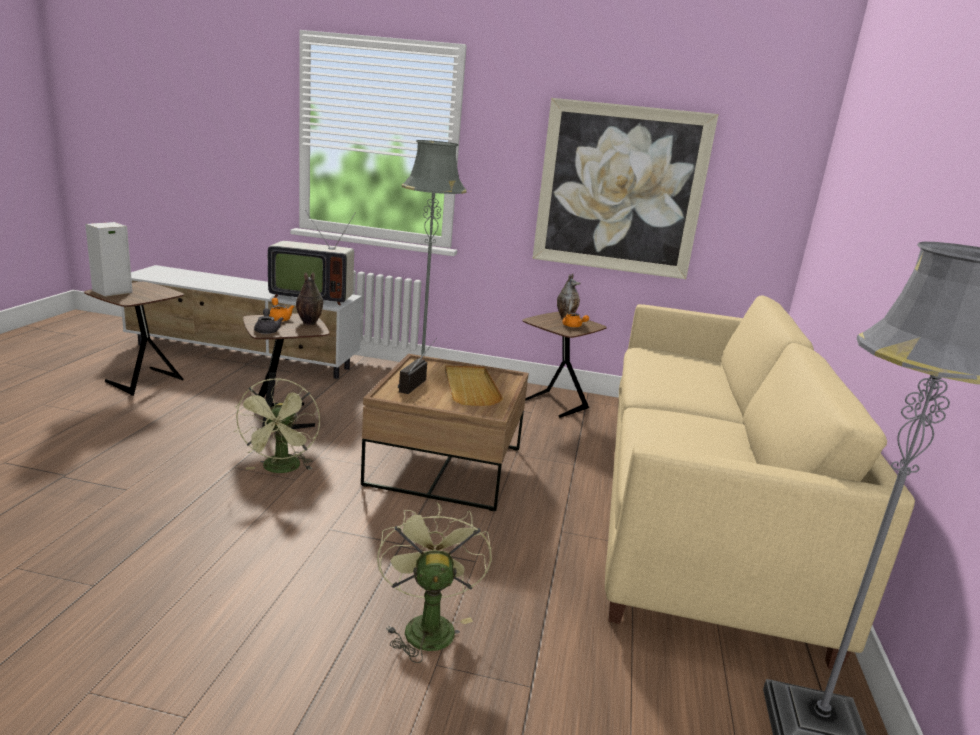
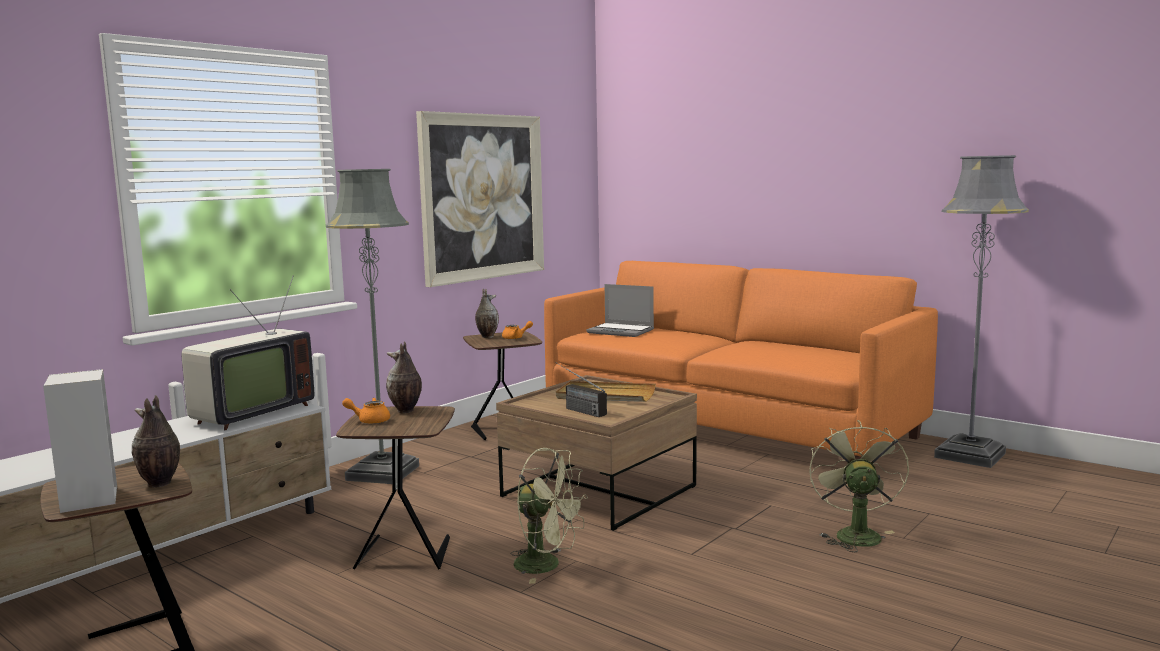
camera: 60 degrees left, 10 degrees down
(138, 298) = (159, 484): none -> vase
(267, 330) = (414, 427): grey teapot -> none
(427, 625) = (854, 534): green fan -> green fan turned 75 degrees clockwise
(678, 362) = (621, 331): none -> laptop
(699, 508) = (726, 425): beige sofa -> orange sofa

